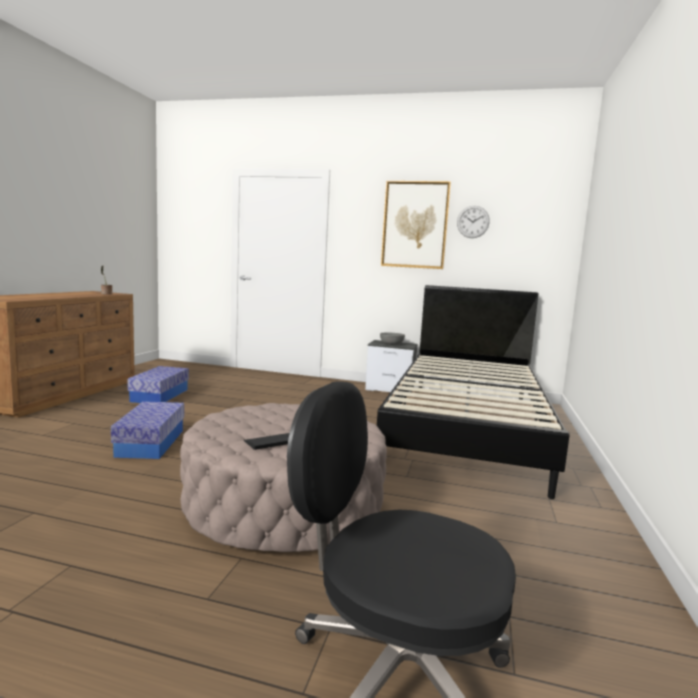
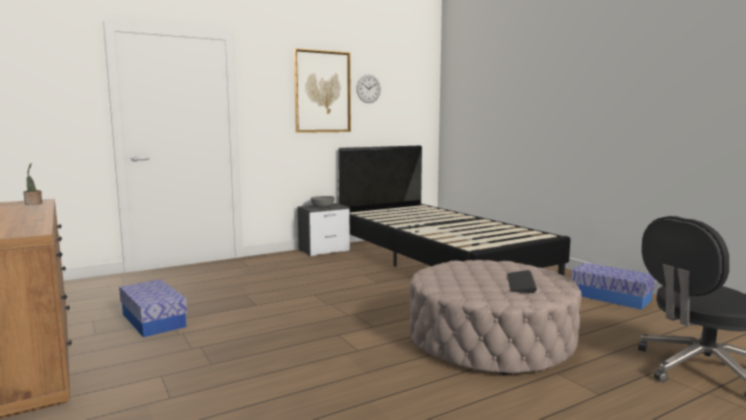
camera: 45 degrees left, 0 degrees up
(150, 443) = (295, 353): storage box -> storage box (611, 297)

